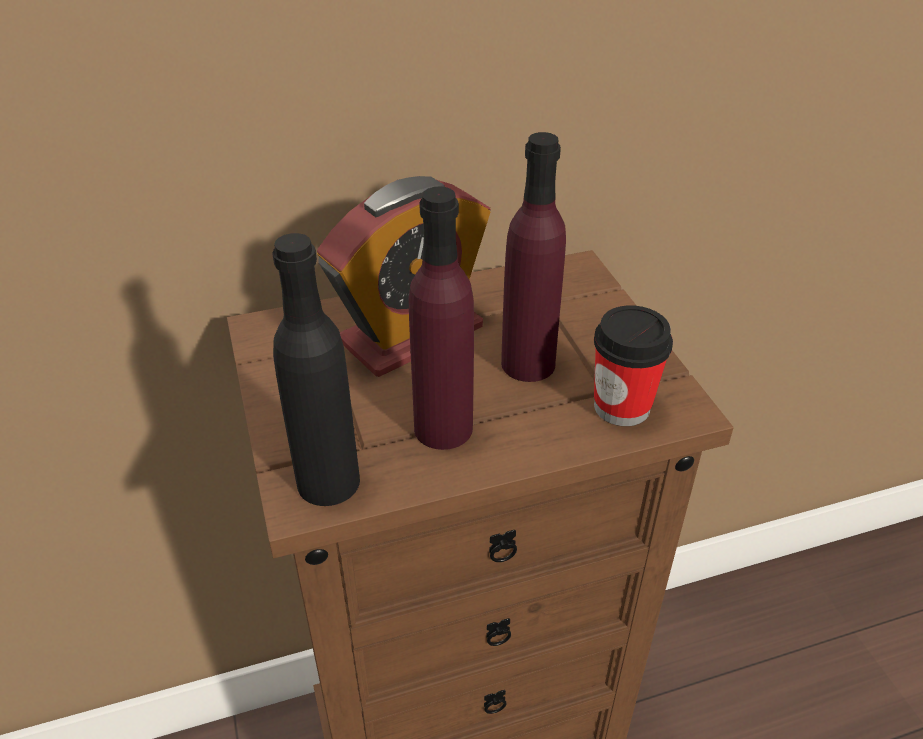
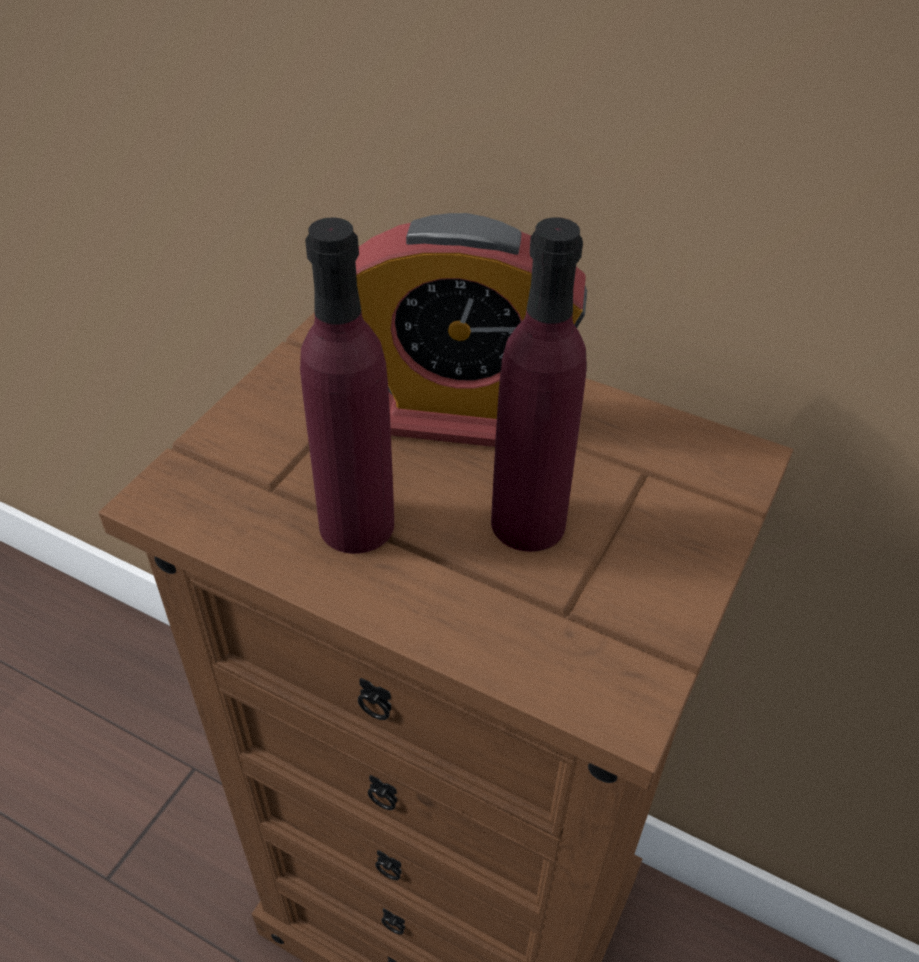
camera: 45 degrees right, 5 degrees up
(328, 481) = (202, 497): black bottle -> none
(621, 406) = (557, 643): cup -> none

